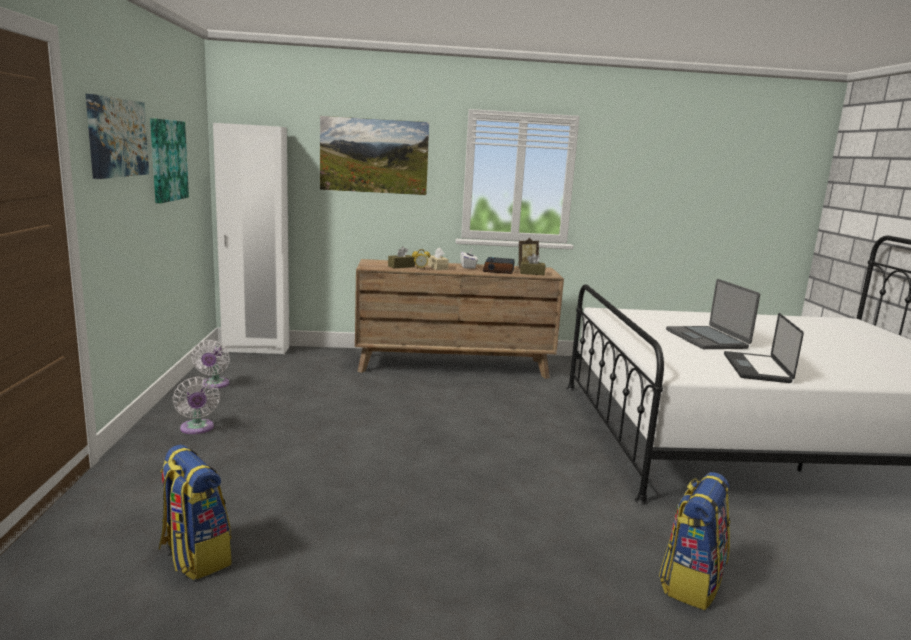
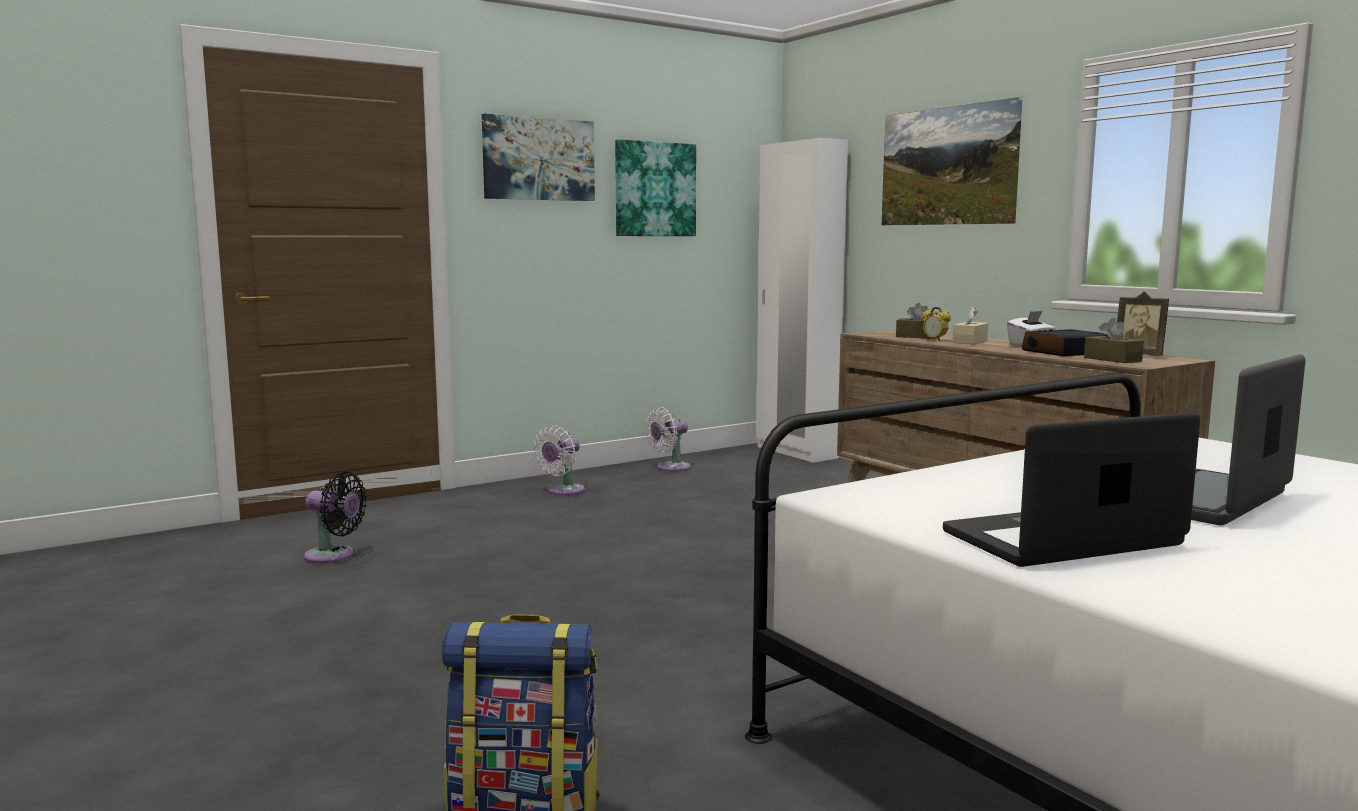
camera: 60 degrees right, 5 degrees down
(194, 556) = (334, 556): backpack -> black fan

